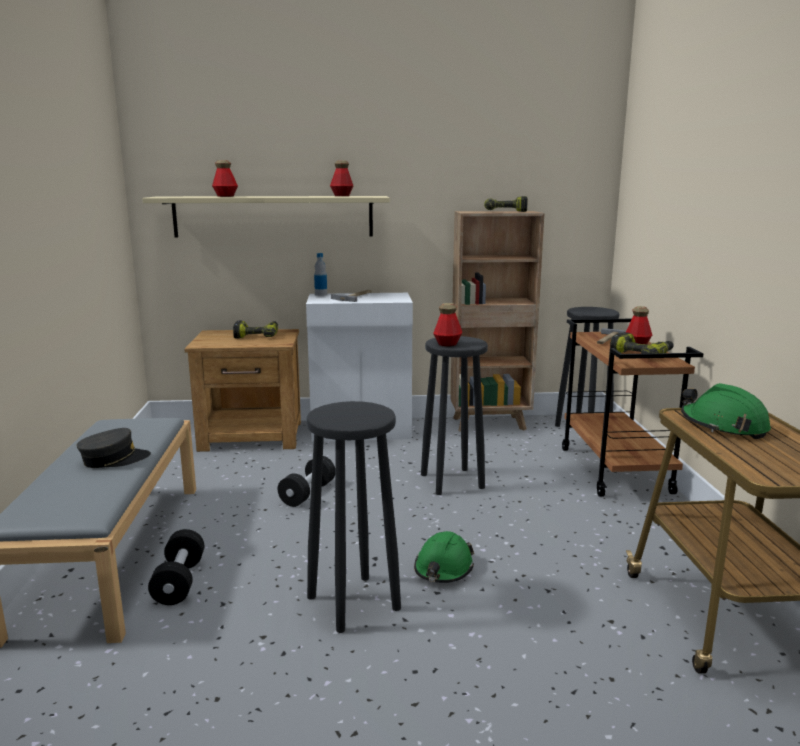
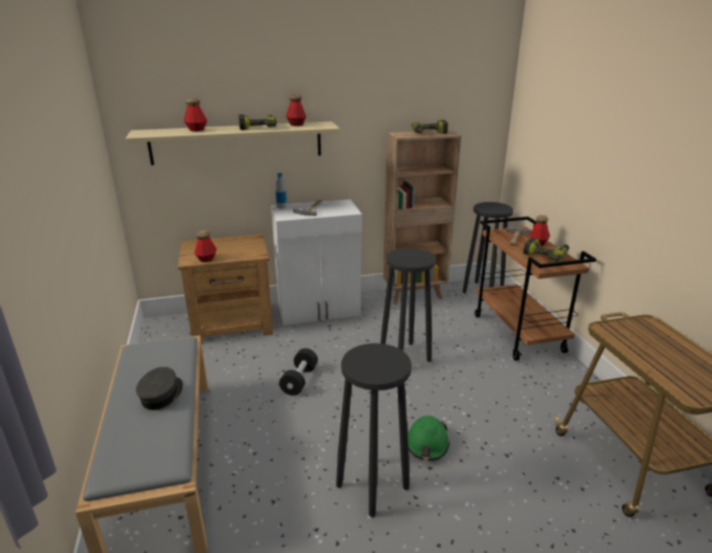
camera: 10 degrees left, 10 degrees up
(114, 459) = (162, 395): grey cap -> grey cap turned 45 degrees counterclockwise
(179, 582) = (230, 484): black dumbbell -> none
(257, 335) = (232, 245): power drill -> power drill (258, 127)
(447, 344) = (405, 260): bottle -> bottle (206, 259)
(723, 426) = (638, 339): green hard hat -> none

